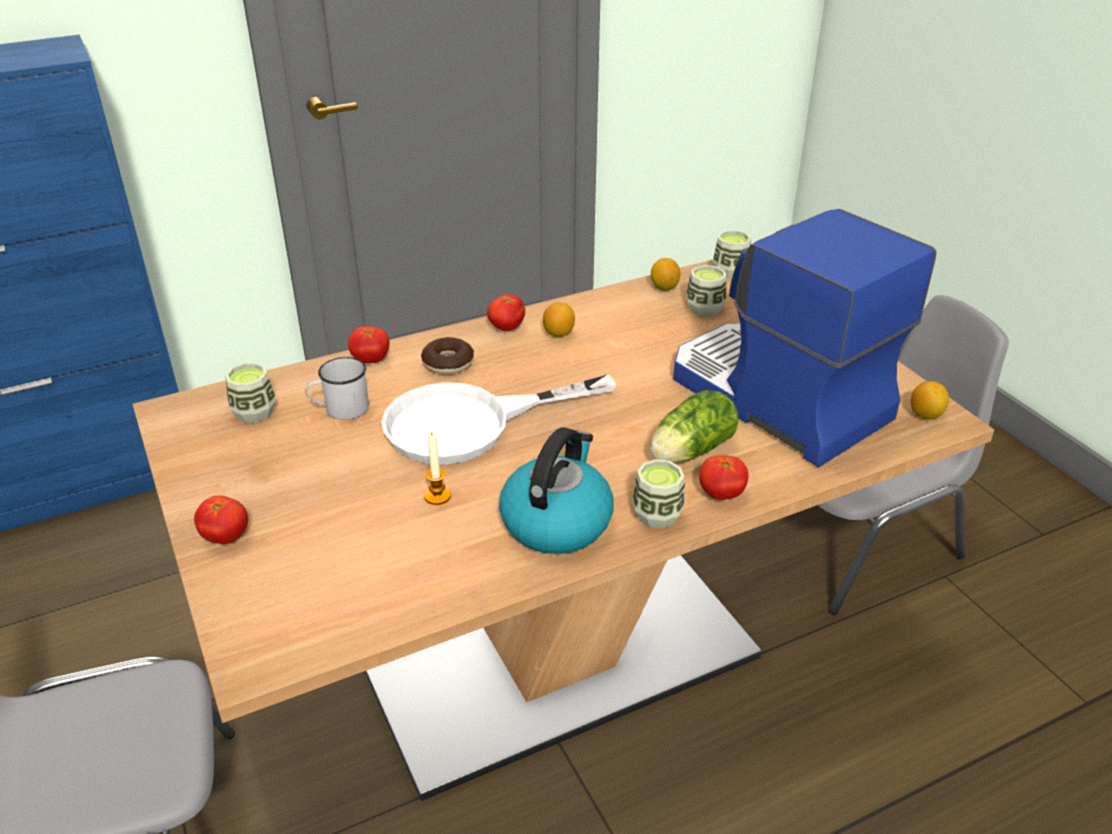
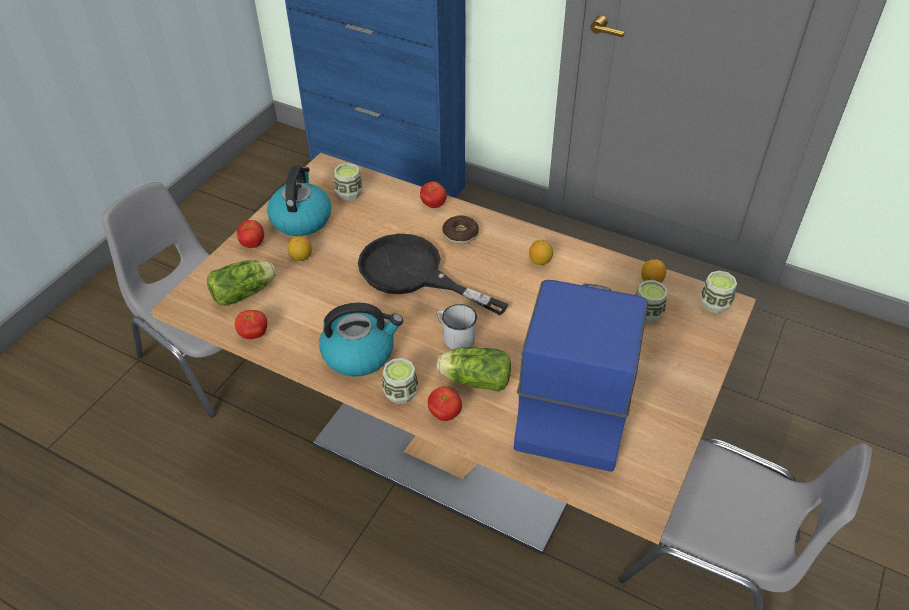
camera: 55 degrees right, 10 degrees up
(241, 472) = (301, 219): none -> kettle
(318, 582) = (246, 292): none -> lettuce
(340, 409) = (379, 220): white mug -> white mug (455, 337)
(437, 496) = (341, 296): candle -> none
(470, 423) = (413, 274): white frying pan -> black frying pan
(506, 328) = (521, 237): tomato -> tomato (254, 334)
(926, 415) = (637, 488): lemon -> lemon (301, 257)

